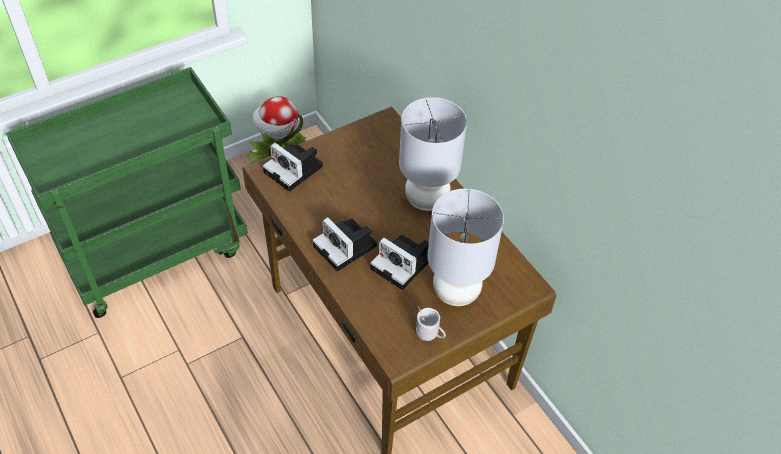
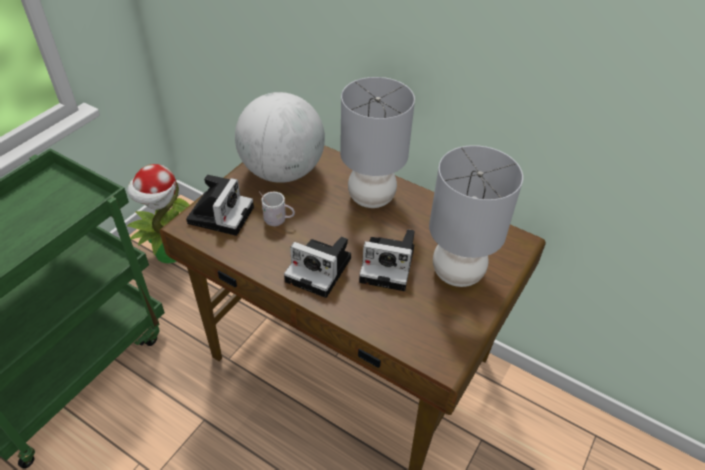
camera: 25 degrees left, 5 degrees down
(295, 170) = (221, 213): camera -> camera turned 90 degrees counterclockwise
(365, 149) = (282, 172): none -> globe
(429, 335) = (461, 325): white mug -> white mug (278, 221)

